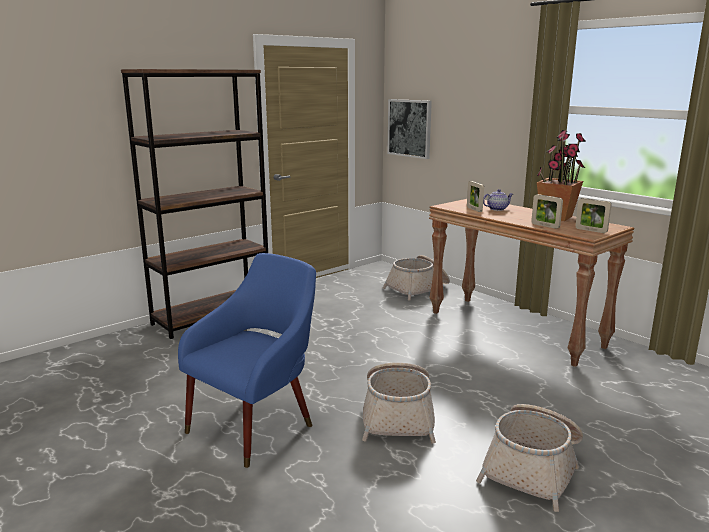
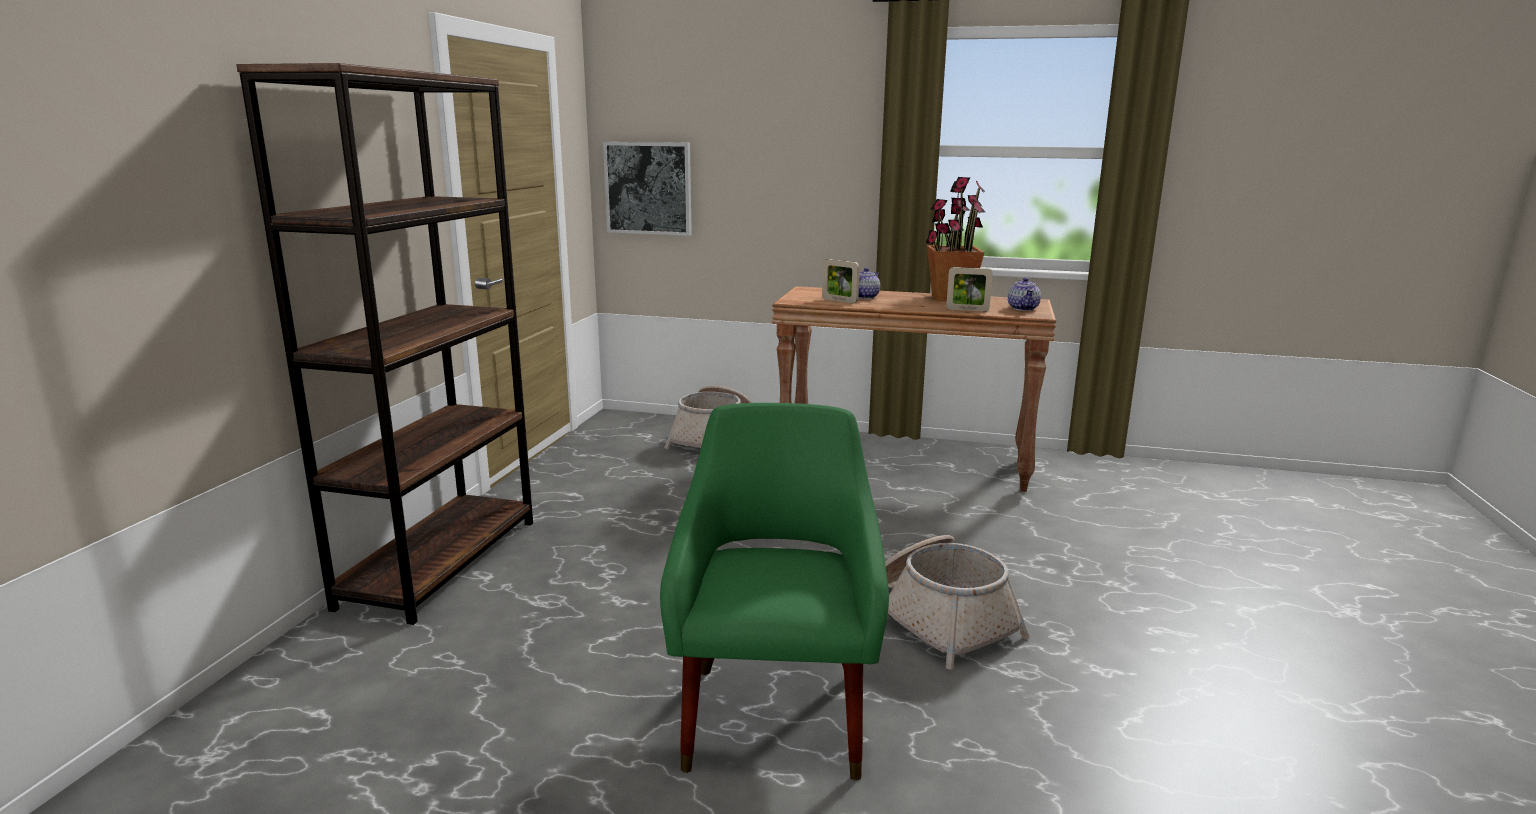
camera: 35 degrees left, 0 degrees up
(256, 424) = (775, 709): blue armchair -> green armchair
(533, 467) = (1155, 624): basket -> none
(591, 230) = (1023, 308): picture frame -> teapot

